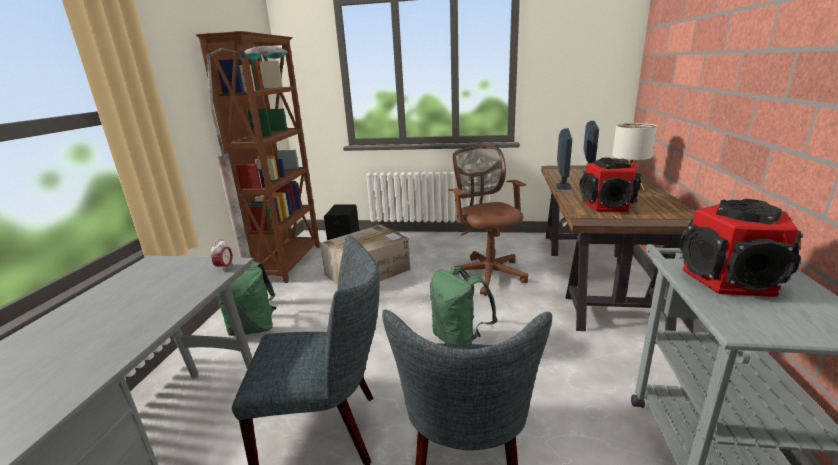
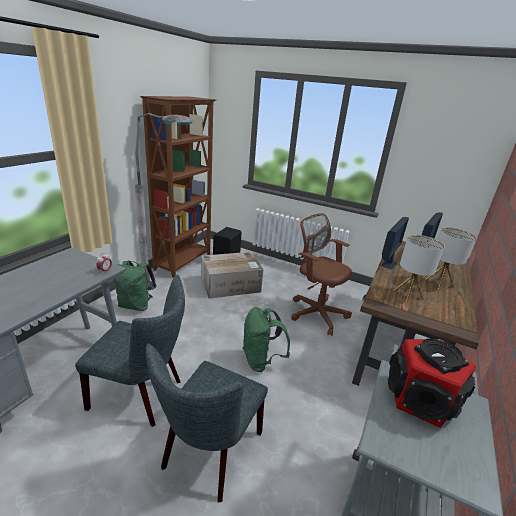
camera: 15 degrees right, 5 degrees up
(488, 273) = (316, 312): brown office chair -> brown office chair turned 45 degrees counterclockwise
(608, 205) = (408, 295): speaker -> table lamp

